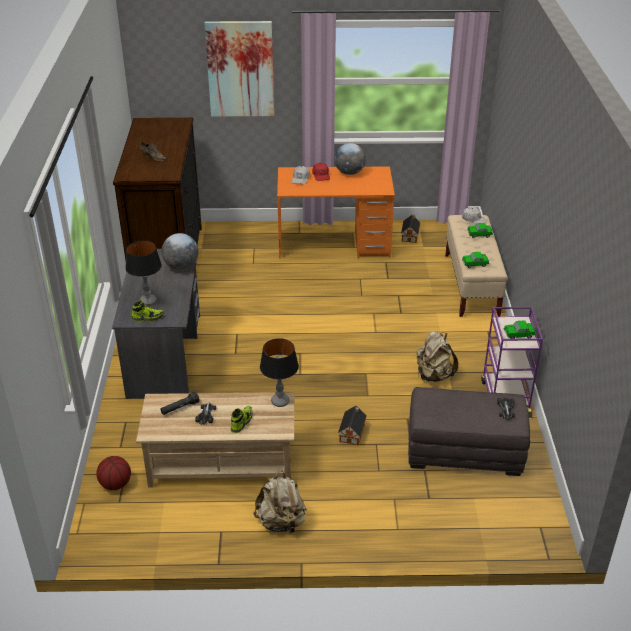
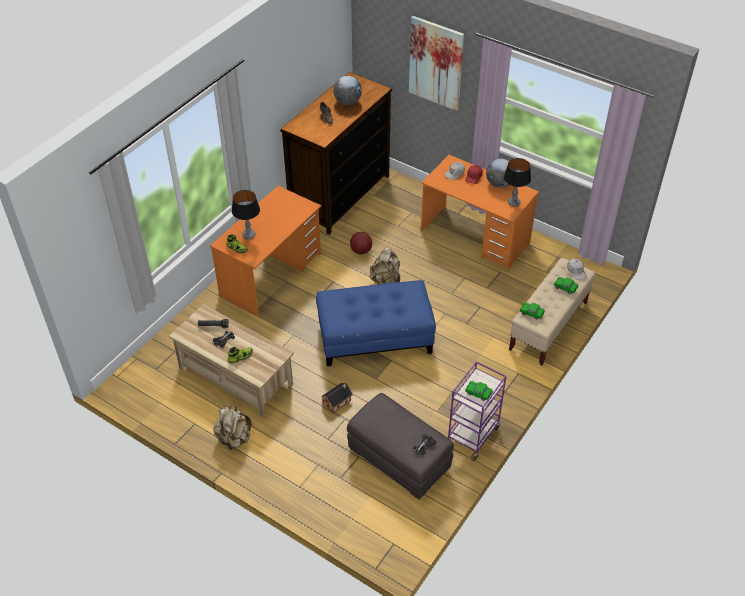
camera: 35 degrees right, 10 degrees up
(115, 484) = (163, 355): basketball -> basketball (361, 250)
(165, 355) = (271, 275): grey desk -> orange desk
(181, 266) = (295, 216): globe -> globe (347, 102)
(280, 401) = (277, 355): table lamp -> table lamp (513, 203)
(330, 362) = (375, 338): none -> blue ottoman
(410, 235) = (545, 256): toy house -> none
(433, 375) = (438, 388): beige backpack -> beige backpack (386, 280)

